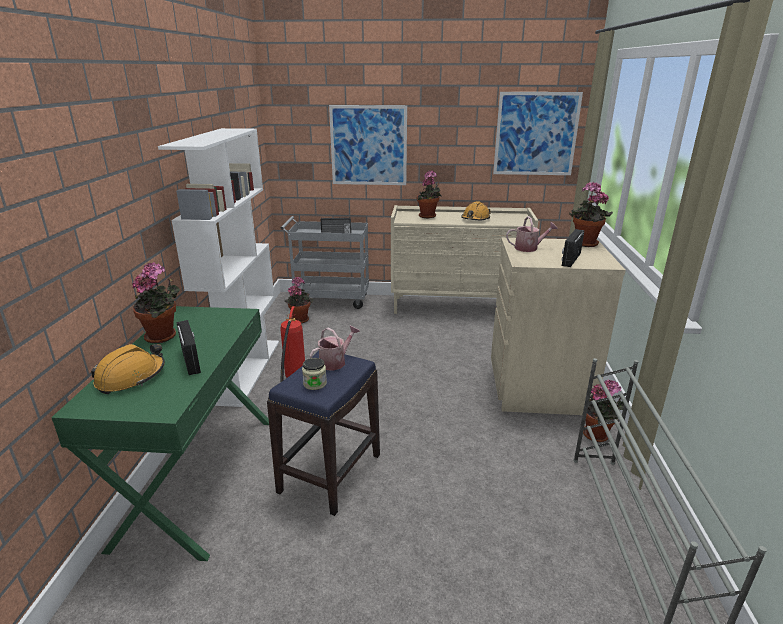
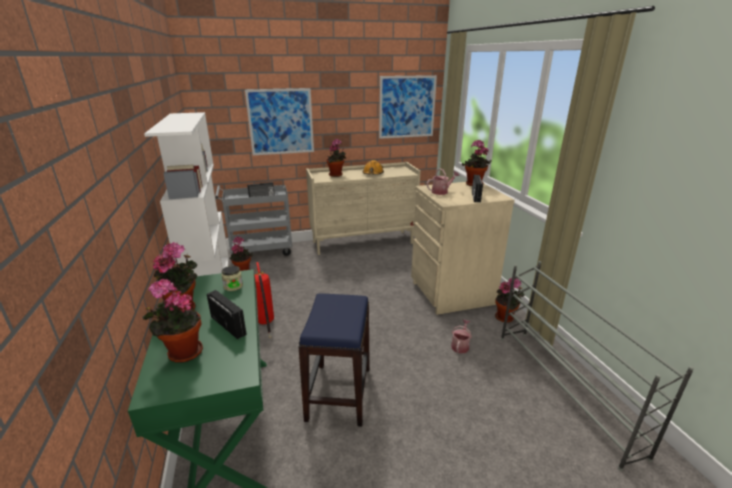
camera: 20 degrees left, 0 degrees up
(131, 377) = (182, 353): orange hard hat -> potted plant
(315, 384) = (335, 323): jar -> jar (233, 286)
(335, 361) = (338, 302): watering can -> watering can (460, 345)

